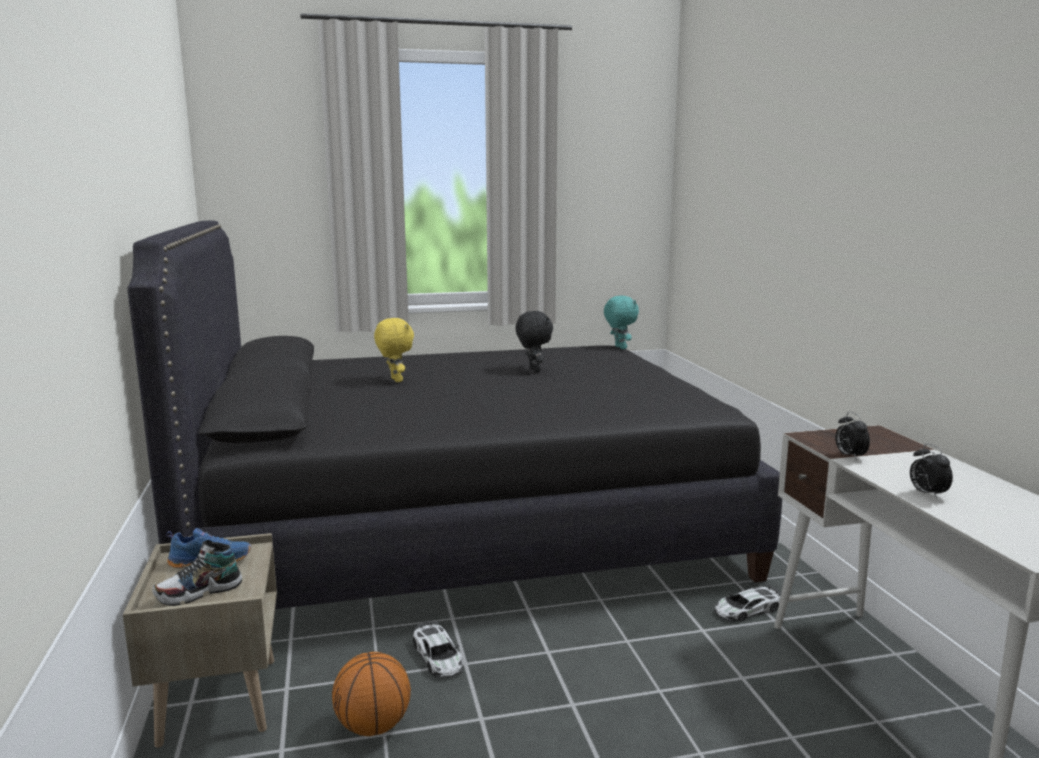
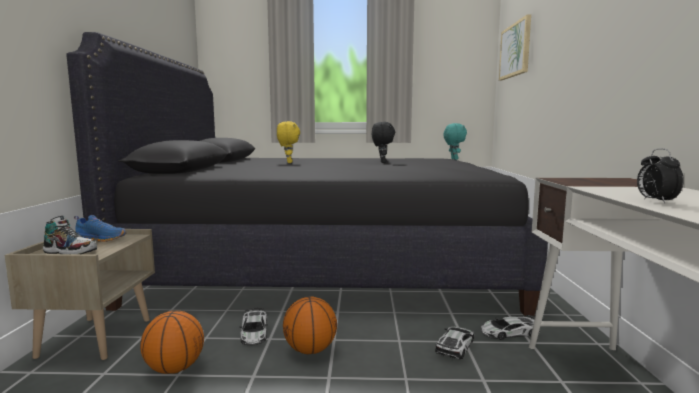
camera: 15 degrees right, 5 degrees down
(199, 592) = (70, 252): shoe -> shoe turned 150 degrees counterclockwise
(528, 671) = (310, 350): none -> basketball
(695, 638) = (455, 346): none -> toy car
(707, 197) = (515, 50): none -> picture
(849, 456) = (587, 185): alarm clock -> none

